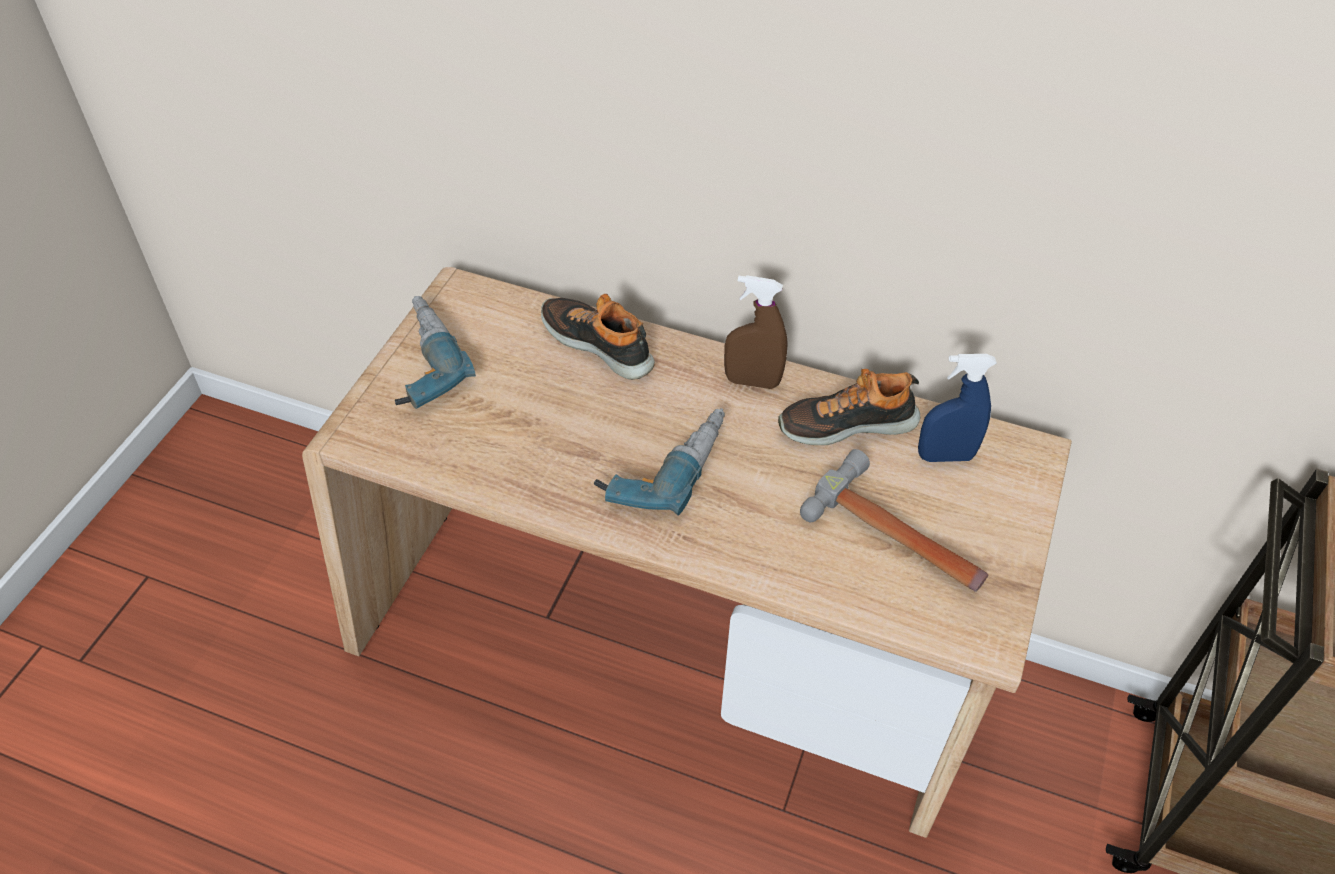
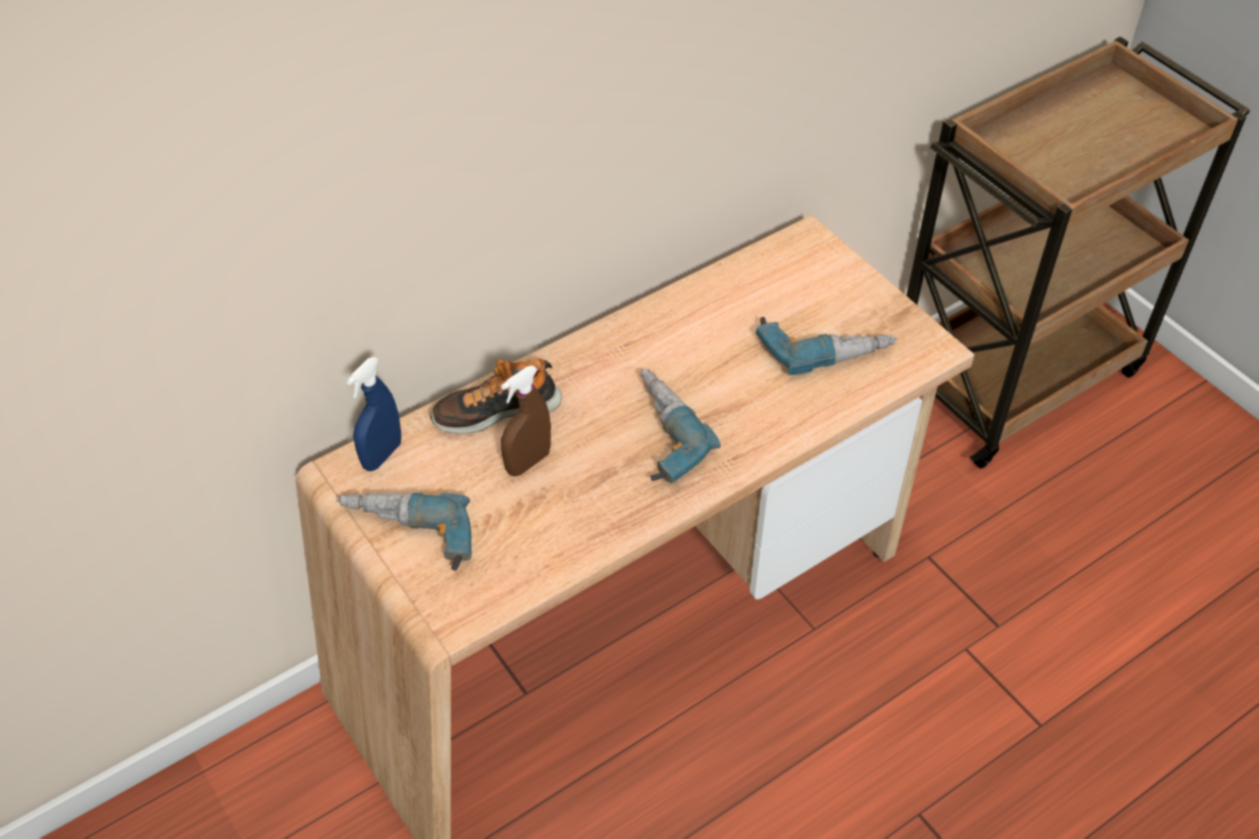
camera: 55 degrees left, 0 degrees up
(752, 381) = (619, 341): brown spray bottle -> brown spray bottle (528, 462)
(847, 423) = (704, 313): shoe -> none
(898, 537) = (824, 345): hammer -> power drill
(945, 456) = (775, 281): blue spray bottle -> blue spray bottle (382, 455)

